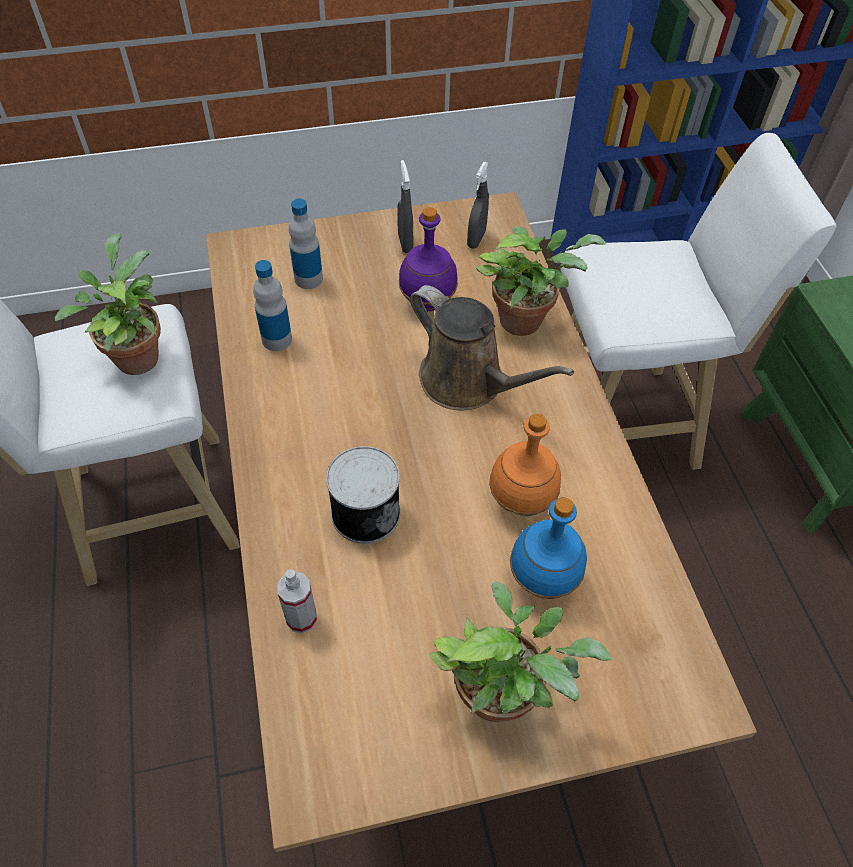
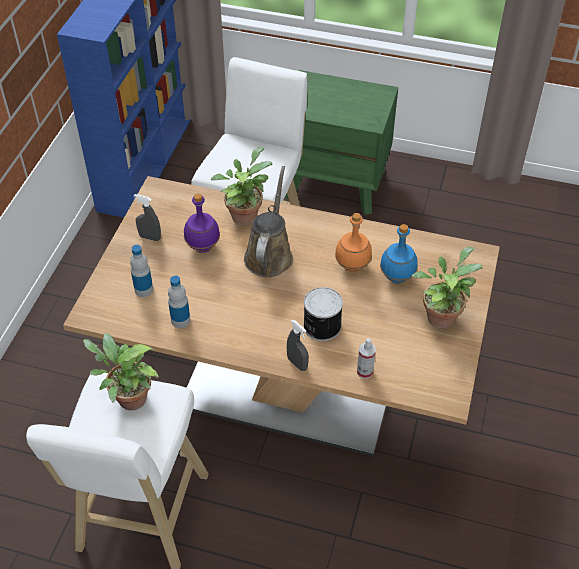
camera: 60 degrees left, 5 degrees down
(468, 382) = (269, 254): brown watering can -> brown watering can turned 60 degrees counterclockwise
(476, 239) = (172, 207): grey spray bottle -> grey spray bottle (297, 364)

